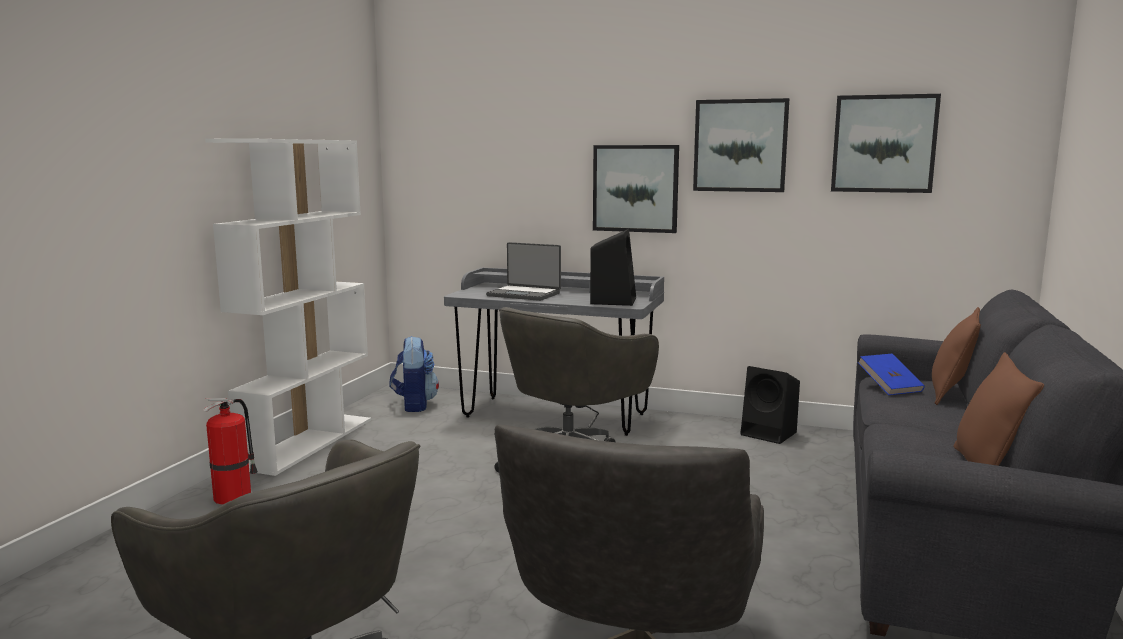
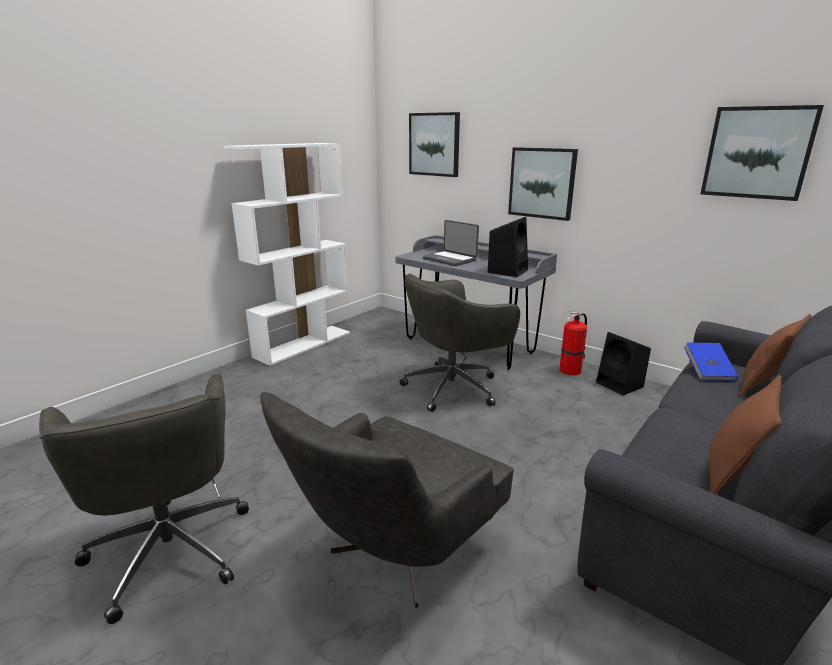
camera: 20 degrees right, 10 degrees up
(234, 496) = (239, 376): fire extinguisher -> fire extinguisher (571, 370)
(414, 405) = (383, 325): backpack -> none
(740, 145) = (627, 151): picture -> picture (434, 144)

